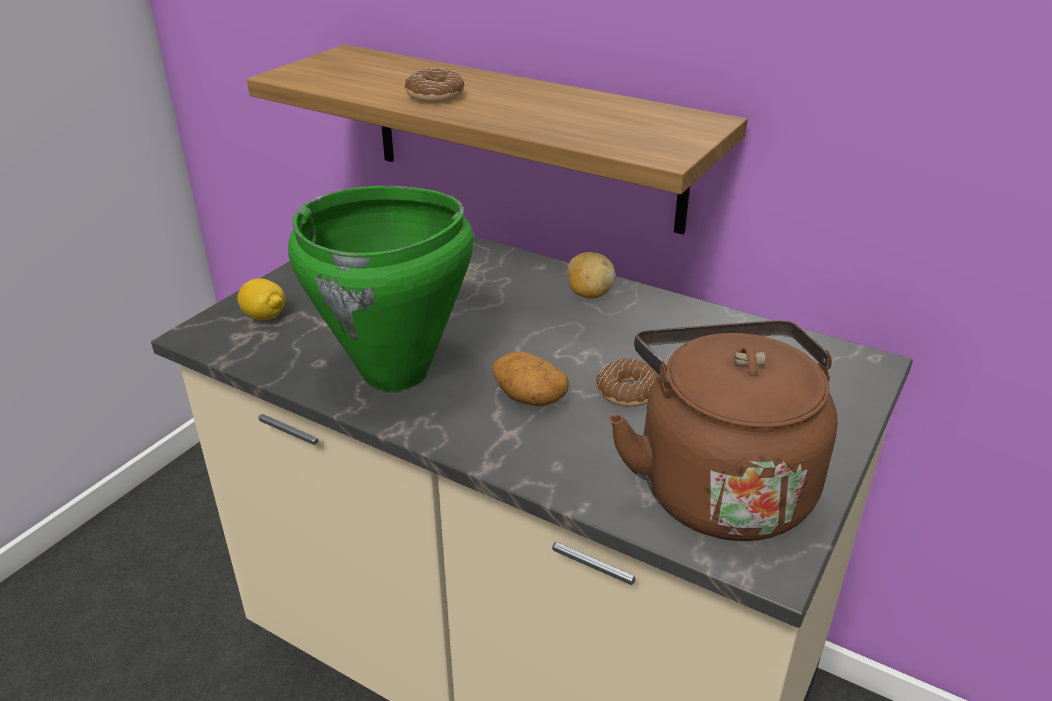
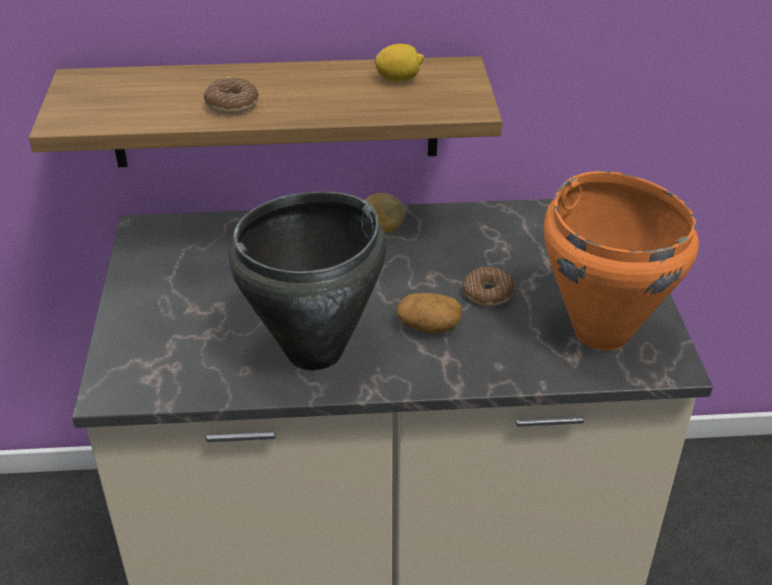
camera: 35 degrees left, 5 degrees up
(264, 316) = (148, 352): lemon -> lemon (399, 79)
(396, 373) = (316, 352): green cooking pot -> black cooking pot
(719, 484) = (602, 331): brown kettle -> orange cooking pot

